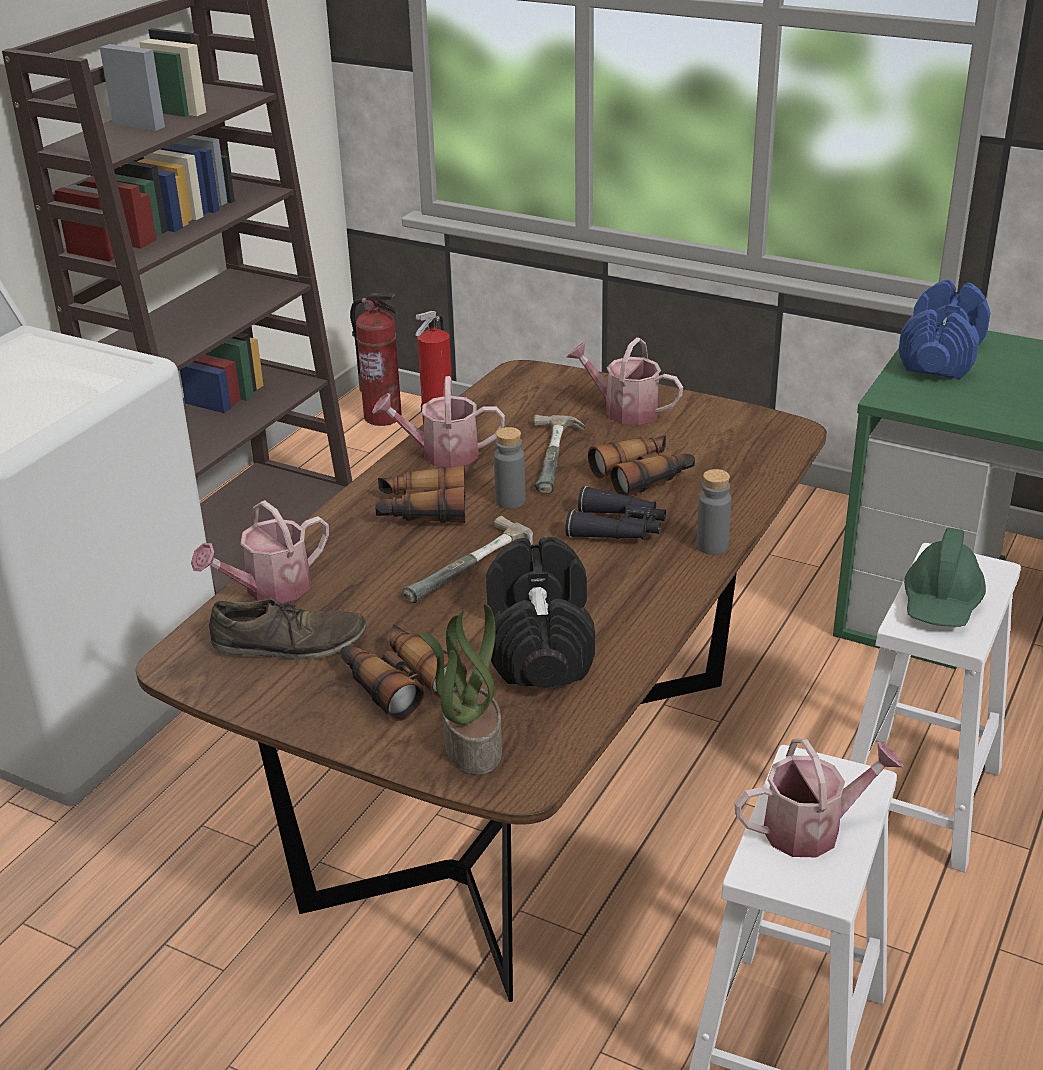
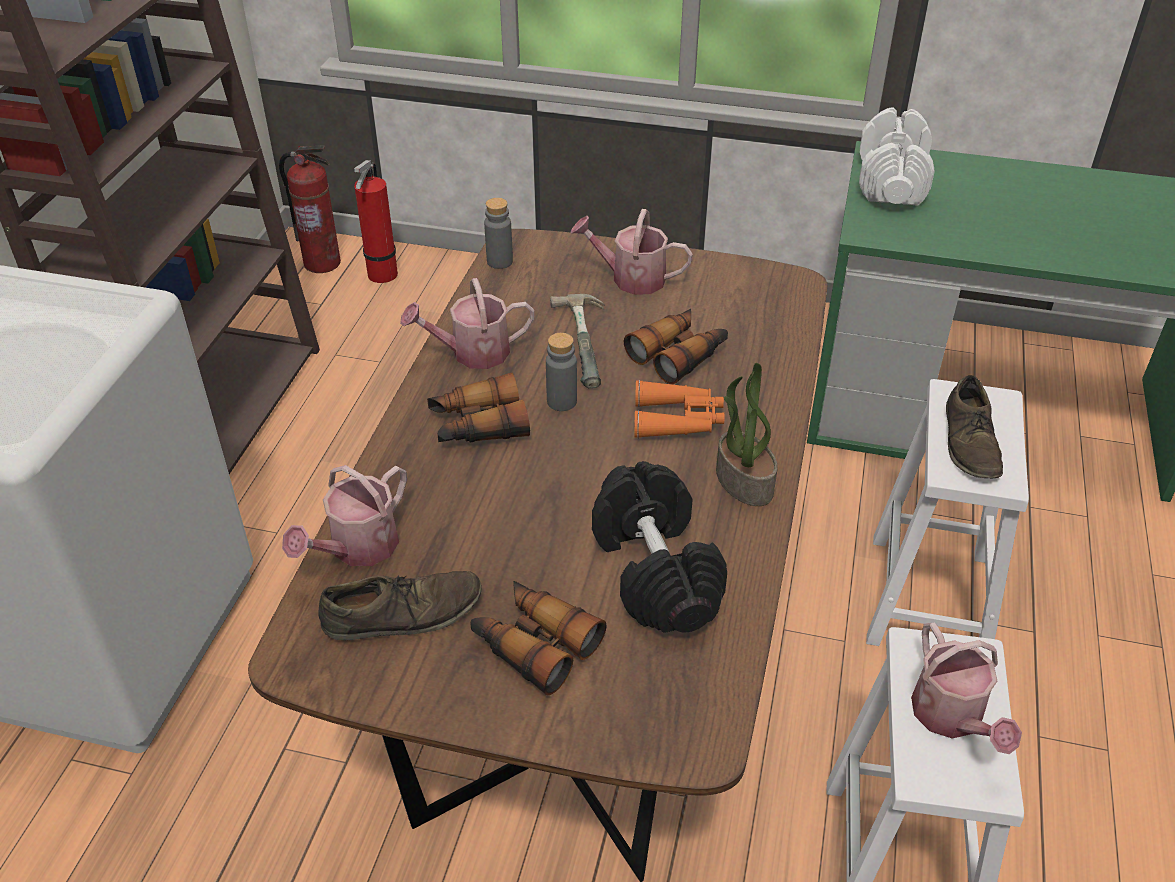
camera: 15 degrees left, 10 degrees up
(471, 745) = (636, 710): potted plant -> potted plant (742, 481)
(474, 569) = (558, 490): hammer -> none
(618, 528) = (678, 420): black binoculars -> orange binoculars
(712, 546) = (774, 428): grey bottle -> grey bottle (499, 261)
(812, 828) = (952, 718): watering can -> watering can turned 105 degrees clockwise
(940, 355) = (891, 181): blue dumbbell -> white dumbbell
(942, 602) = (970, 442): green hard hat -> brown shoe

